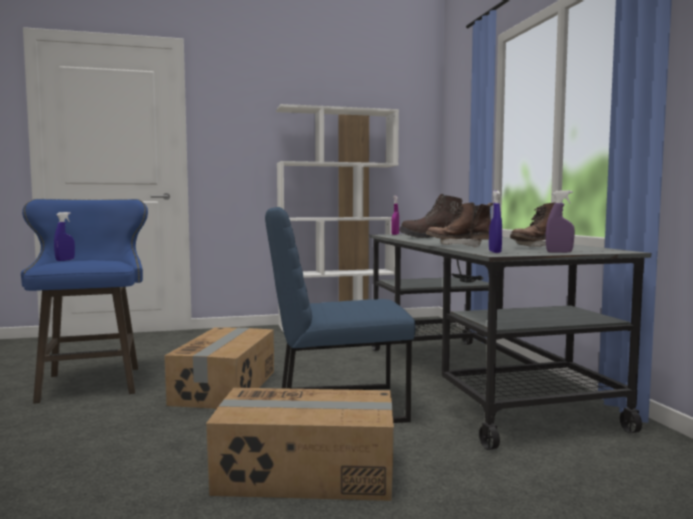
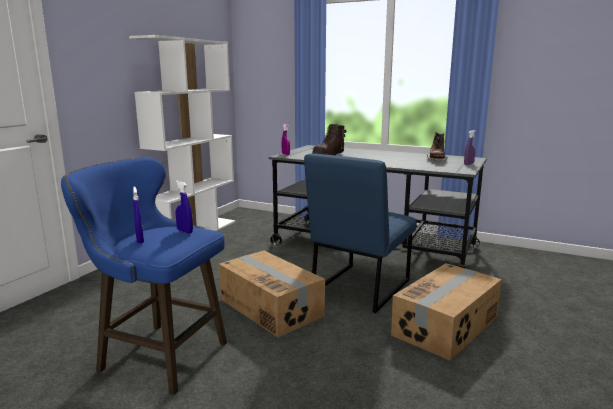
camera: 50 degrees left, 10 degrees up
(459, 246) = (406, 165): brown boot -> none
(495, 252) = (453, 169): blue spray bottle -> blue spray bottle (185, 231)

